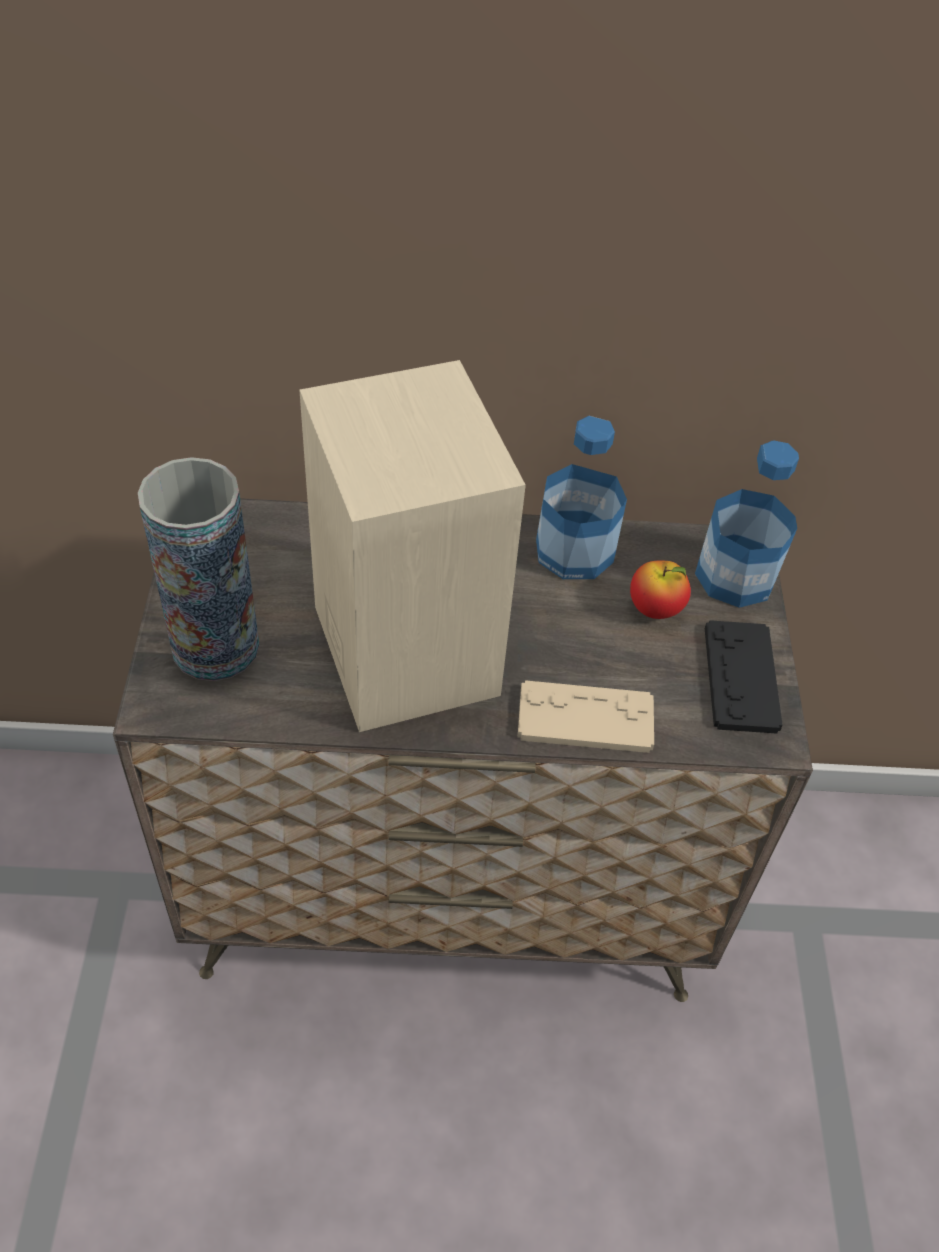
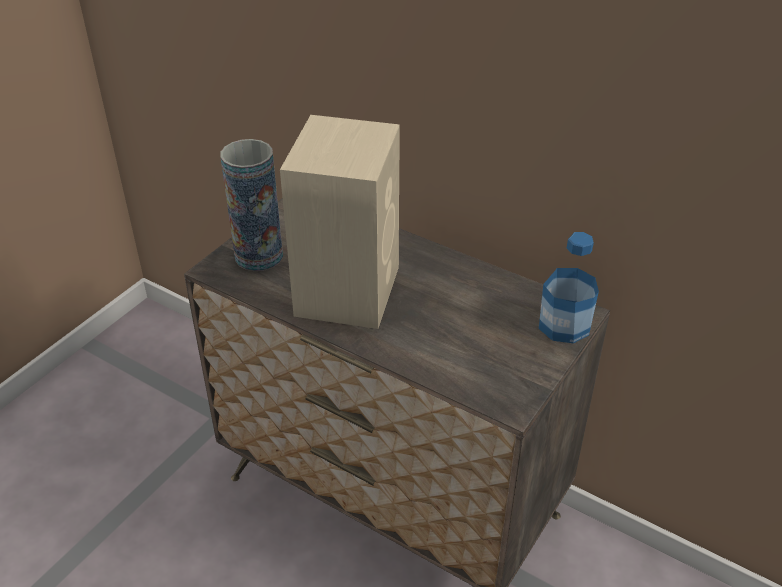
camera: 35 degrees right, 10 degrees down
(574, 551) = (479, 280): bottle -> none
(585, 718) = (414, 356): beige game controller -> none
(655, 609) = (500, 323): apple -> none
(741, 678) = (521, 373): black game controller -> none

